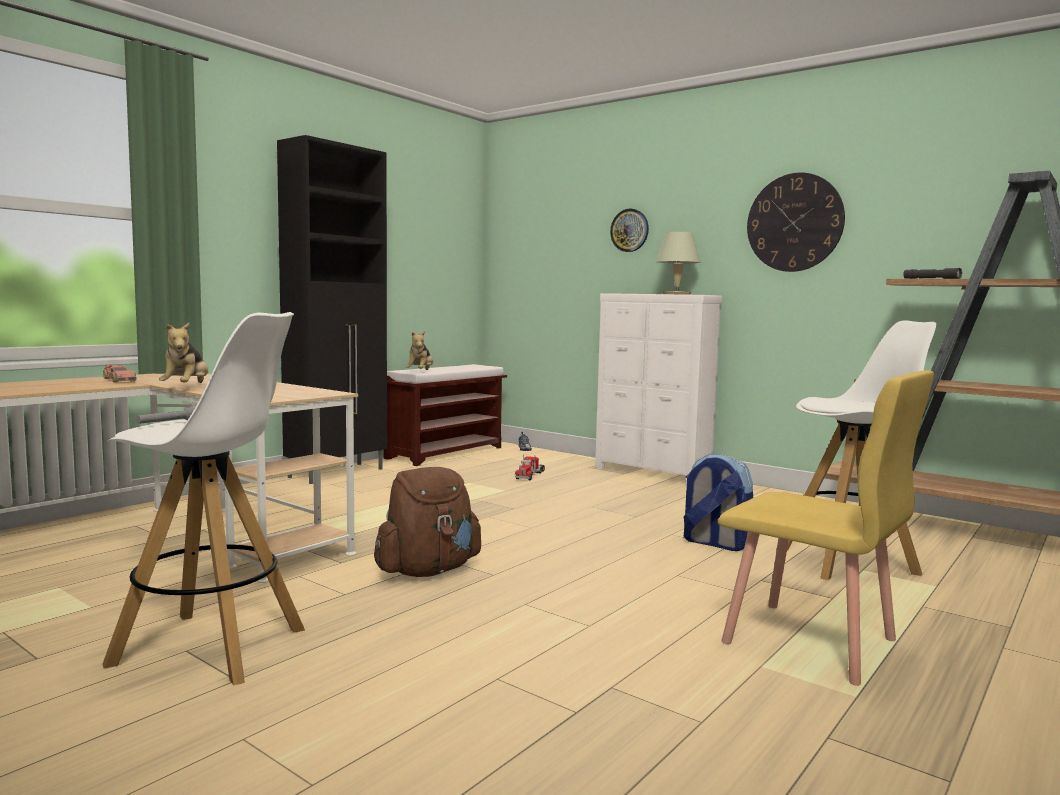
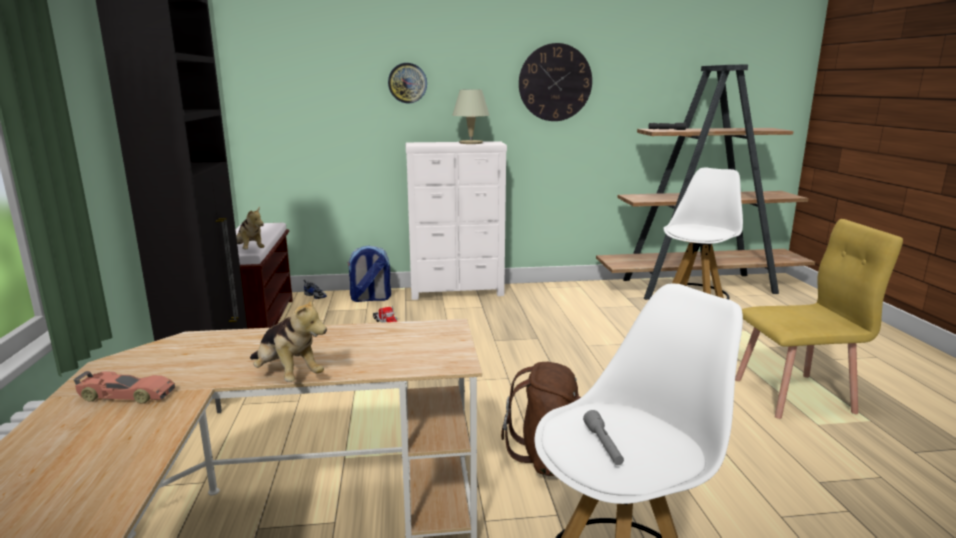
camera: 45 degrees left, 10 degrees up
(714, 543) = (619, 343): backpack -> backpack (370, 299)

